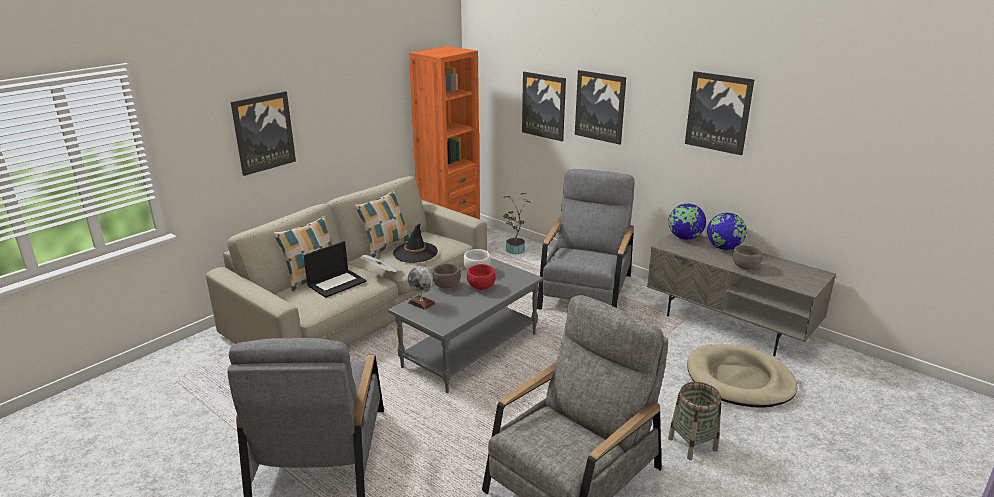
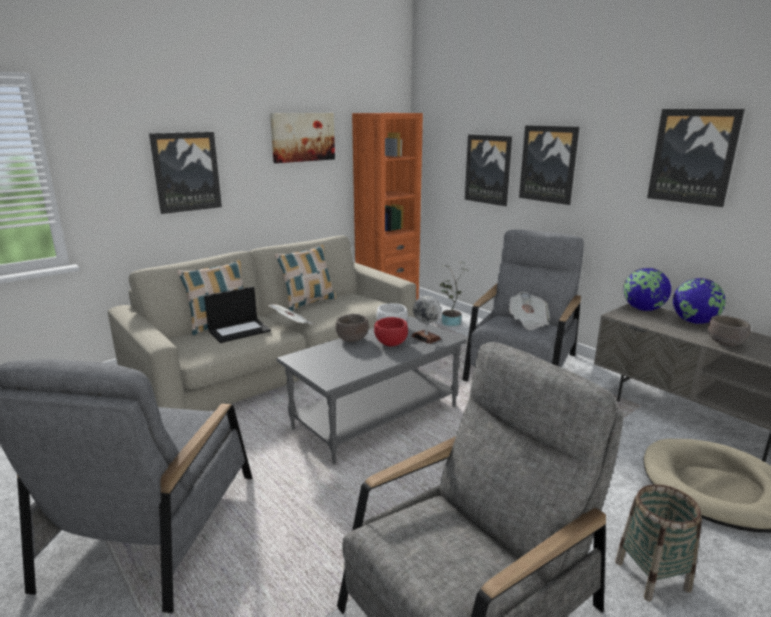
camera: 10 degrees right, 5 degrees down
(364, 83) = (303, 137): none -> picture
(415, 253) = (334, 309): black hat -> none
(421, 303) = (317, 354): globe -> globe (426, 337)
(591, 254) = (528, 322): none -> newspaper

